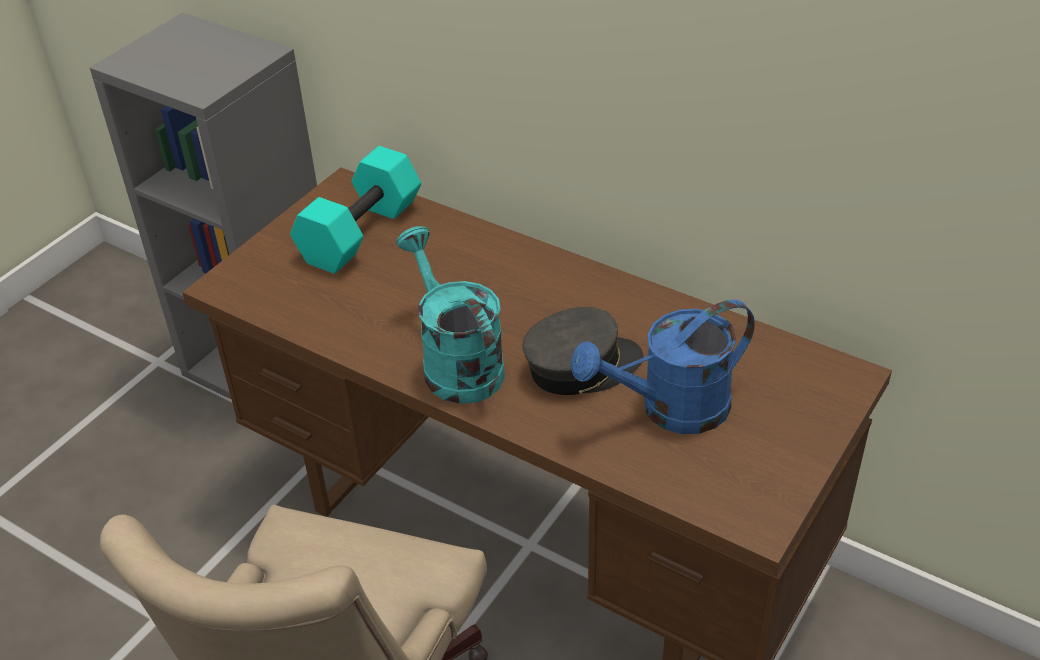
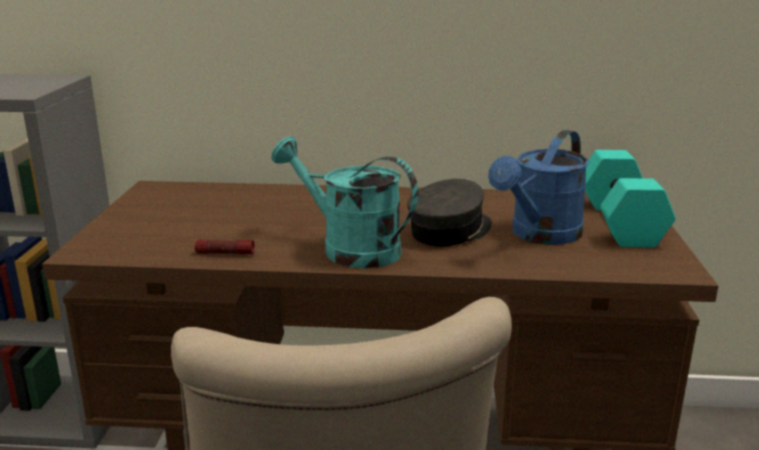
camera: 30 degrees left, 20 degrees down
(338, 331) = (225, 253): none -> flashlight
(360, 231) = (189, 204): turquoise dumbbell -> turquoise dumbbell (617, 221)

